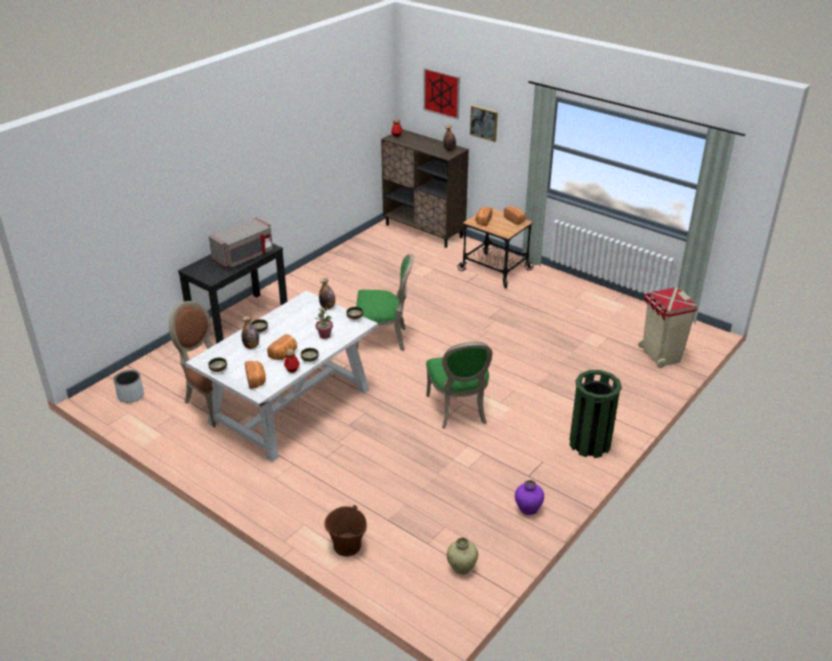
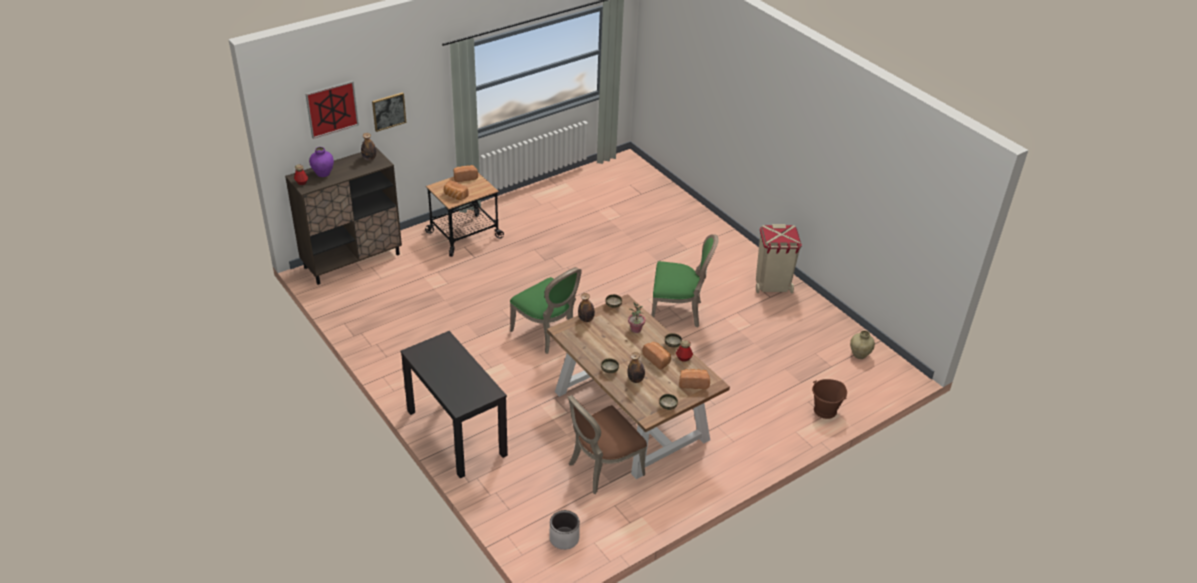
camera: 75 degrees left, 5 degrees up
(244, 256) = (453, 361): grey microwave -> none
(291, 405) = (630, 415): white dining table -> brown dining table
(383, 339) = (547, 333): green chair -> green chair turned 120 degrees clockwise
(528, 509) = (806, 307): purple vase -> purple vase (323, 174)
(589, 444) = (742, 257): green trash can -> none
(660, 355) = (647, 189): beige trash can -> beige trash can (772, 286)

